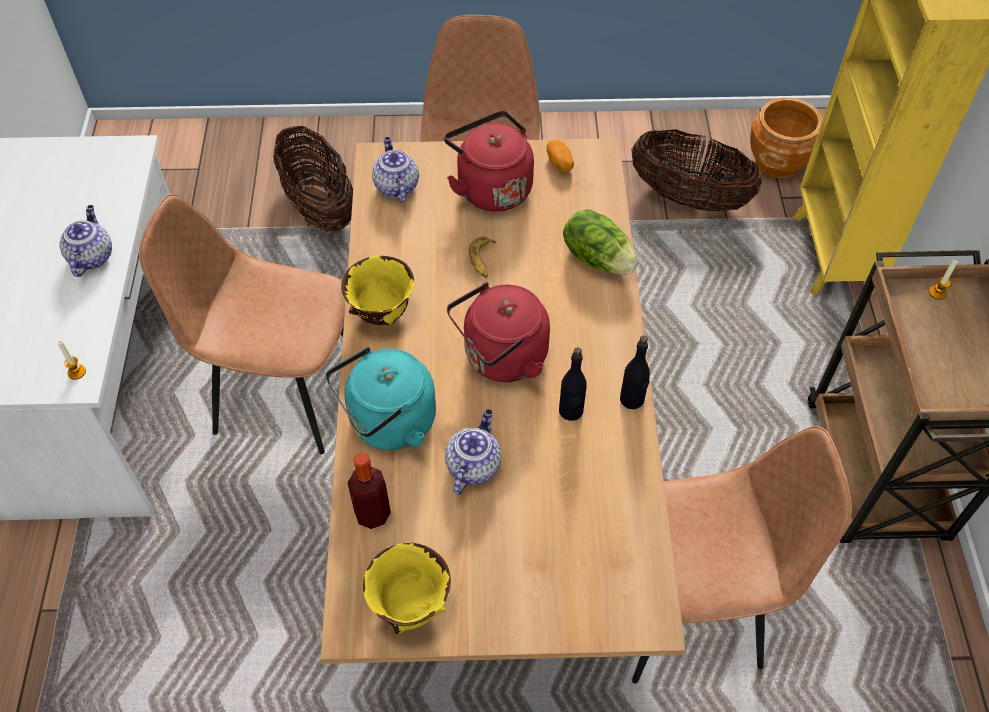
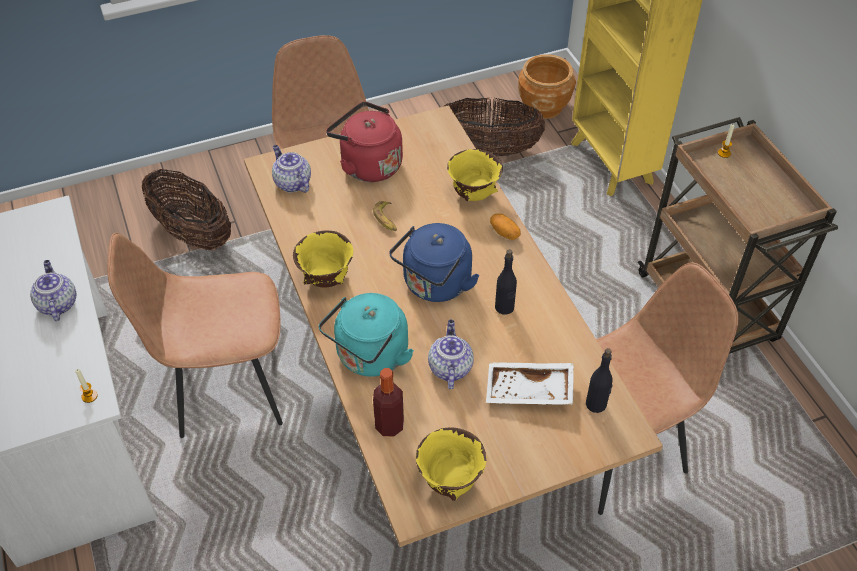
camera: 20 degrees left, 5 degrees down
(501, 358) = (435, 285): red kettle -> blue kettle
(552, 526) = (529, 392): none -> white tray
(559, 163) = (412, 134): potato -> potato (504, 232)
(598, 258) = (473, 194): lettuce -> yellow bowl
(632, 399) = (545, 286): black bottle -> black bottle (596, 404)

